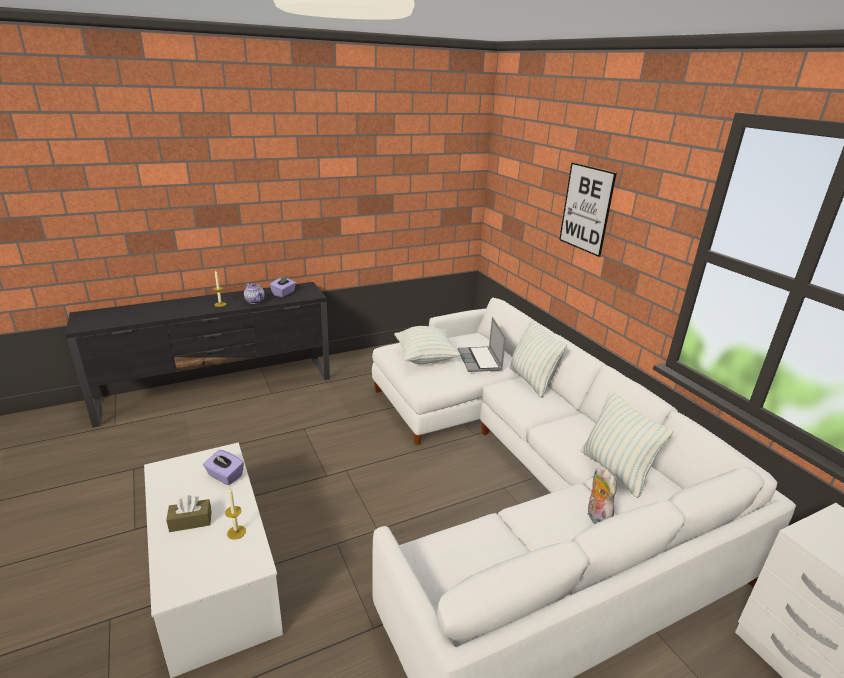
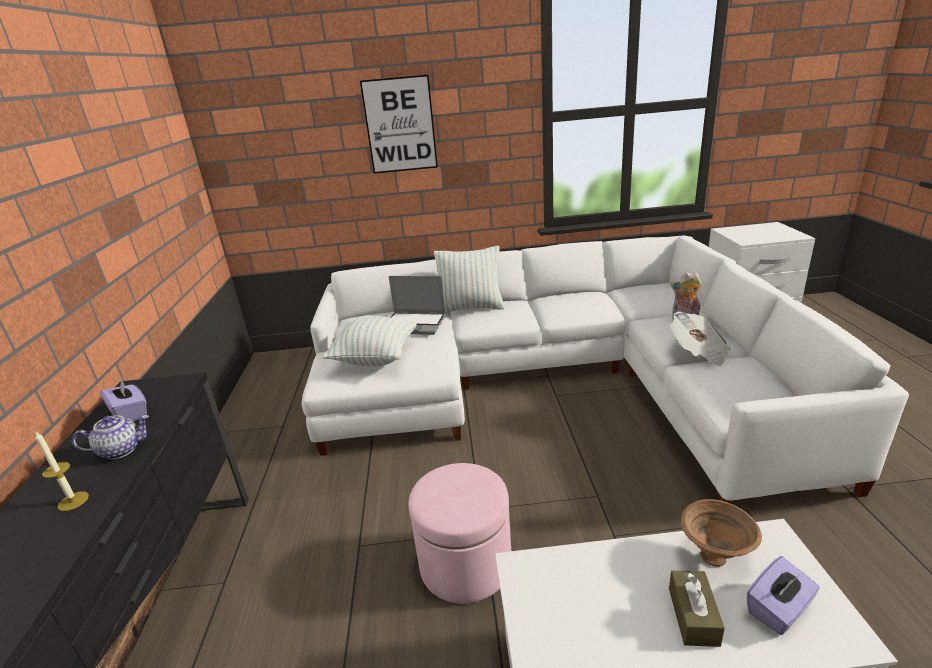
camera: 65 degrees left, 0 degrees up
(225, 476) = (584, 571): purple tissue box -> purple tissue box (778, 610)
(236, 532) = (715, 557): candle -> brown bowl
(297, 473) = (465, 564): none -> pink ottoman
(524, 529) = (699, 352): none -> newspaper
(615, 470) = (624, 301): pillow -> none

